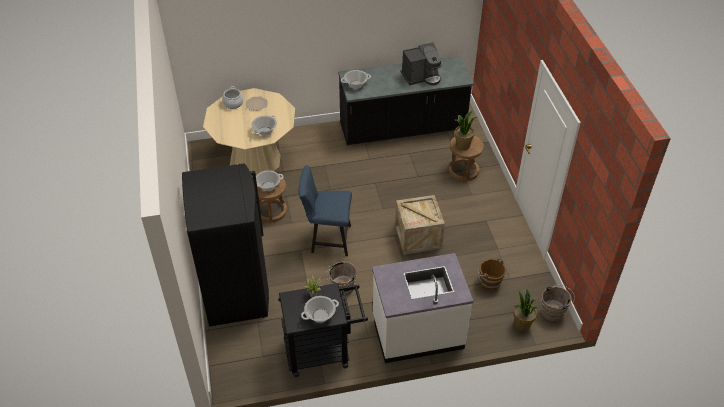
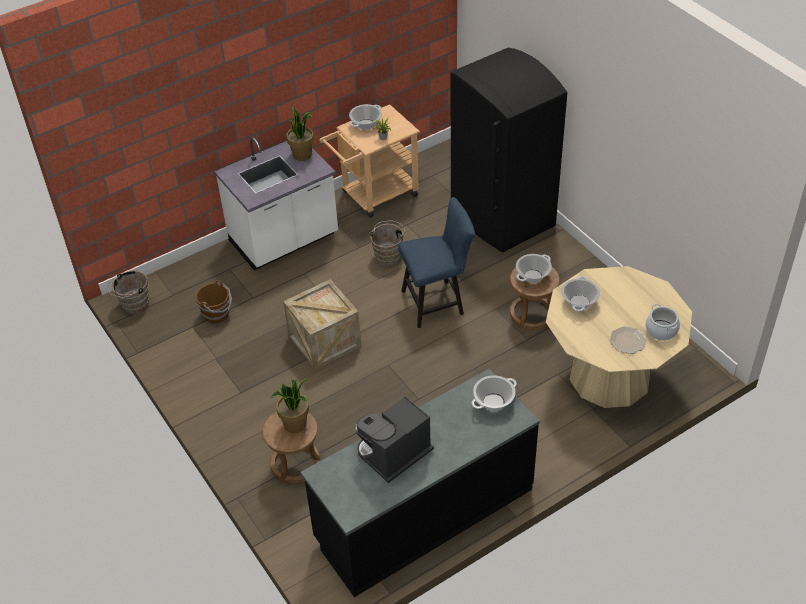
camera: 160 degrees right, 0 degrees up
(323, 351) = (374, 196): black cart -> beige cart
(521, 324) = (170, 281): potted plant -> potted plant (302, 155)

